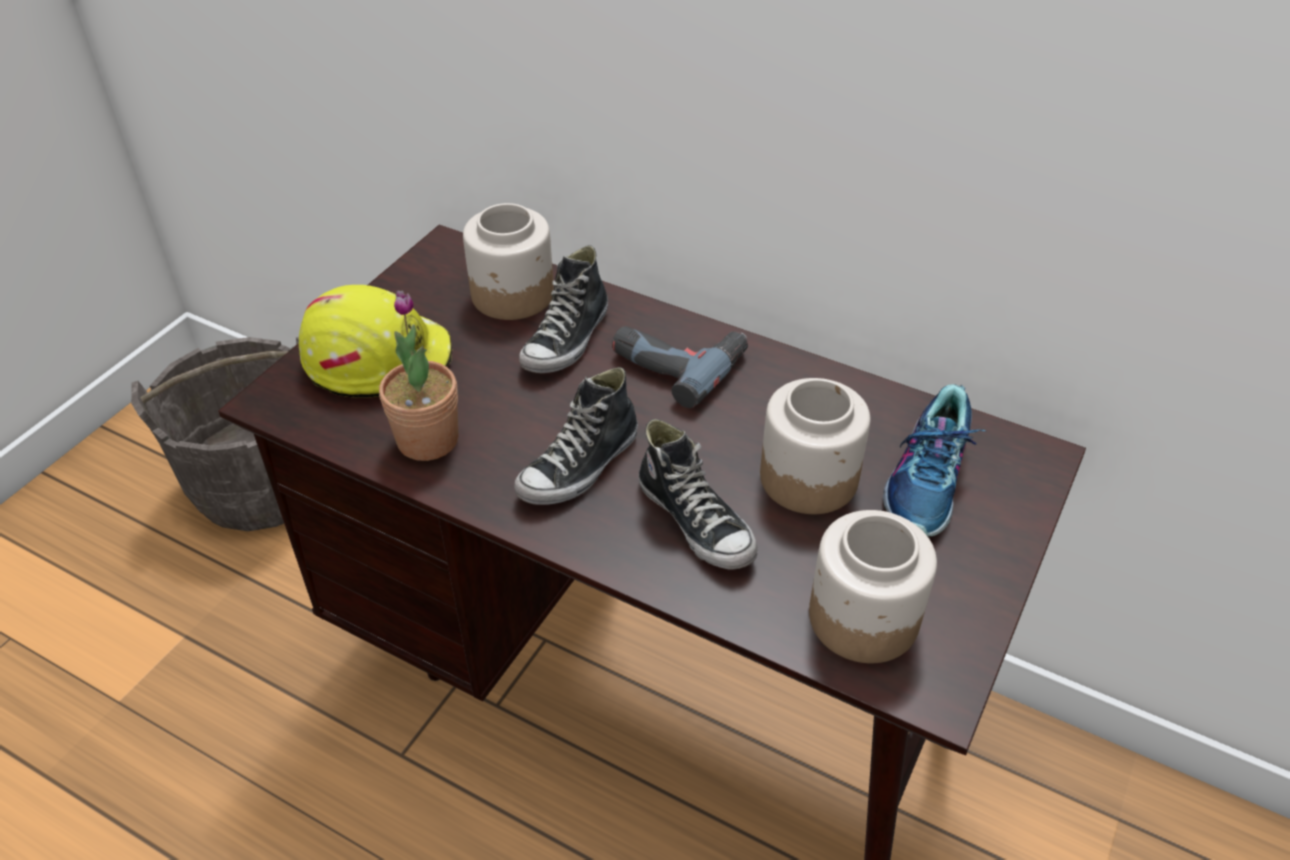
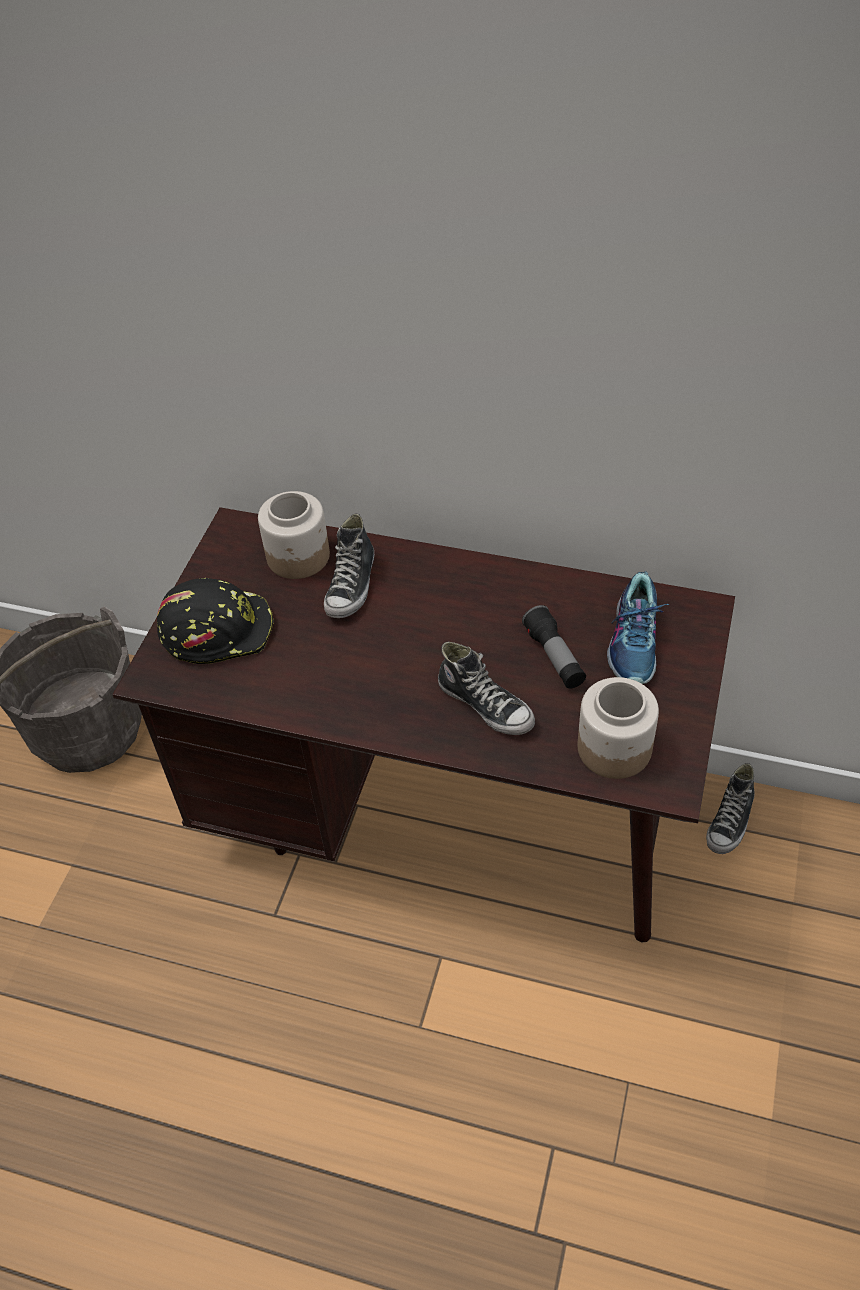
camera: 10 degrees left, 5 degrees up
(379, 360) = (217, 630): yellow hard hat -> black hard hat
(428, 440) = (277, 684): potted plant -> none
(580, 467) = (393, 682): shoe -> shoe (730, 822)
(678, 361) = (438, 586): power drill -> none
(809, 477) = (554, 657): jar -> flashlight

